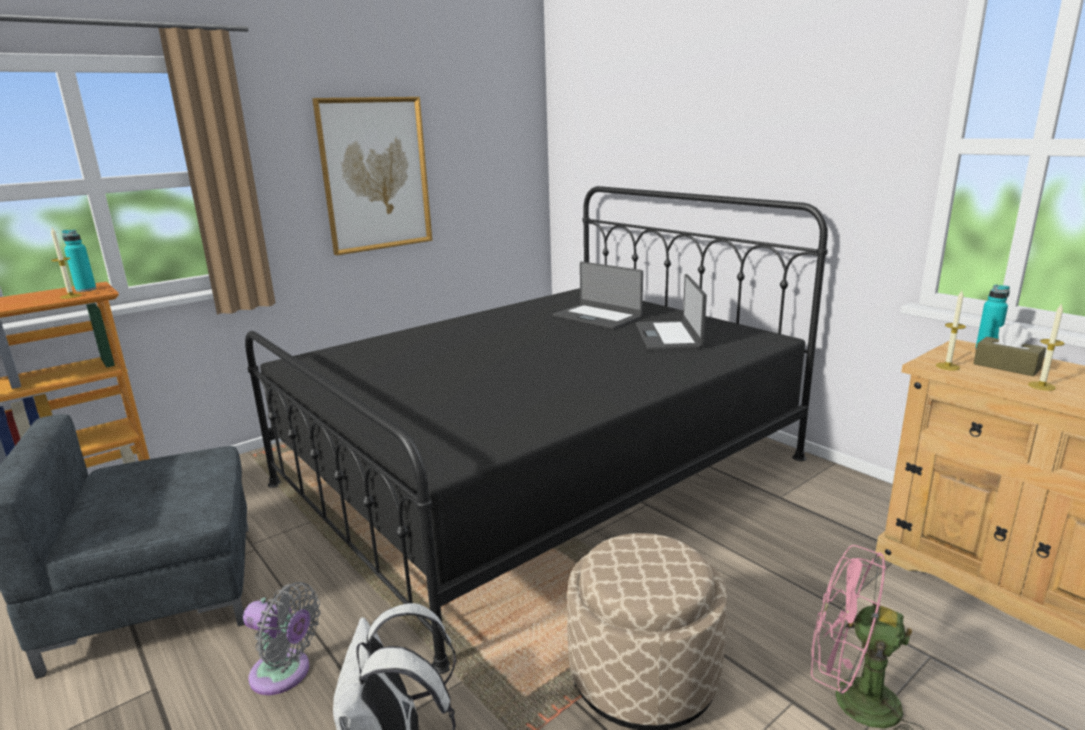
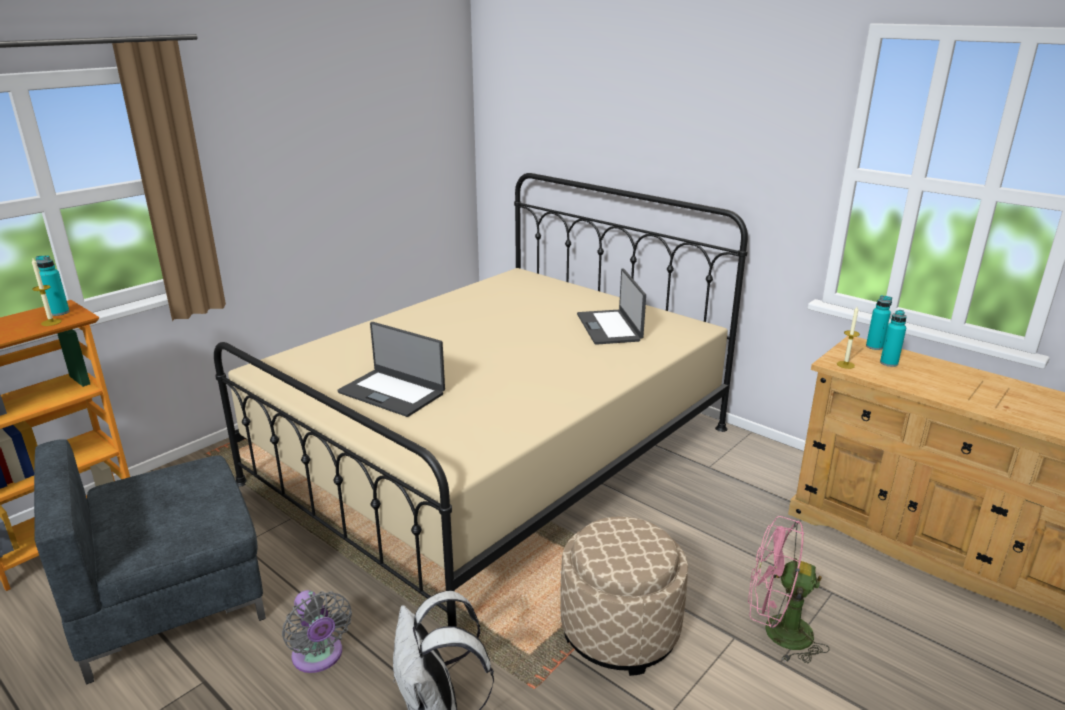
camera: 10 degrees left, 5 degrees up
(285, 674) = (319, 657): grey fan -> grey fan turned 45 degrees clockwise
(375, 175) = (314, 168): picture -> none
(539, 470) = (495, 454): black bed -> beige bed
(597, 317) = (539, 306): laptop -> laptop (392, 392)
(1006, 366) = (889, 363): brown tissue box -> turquoise bottle
(1041, 386) = (913, 382): candle -> none

